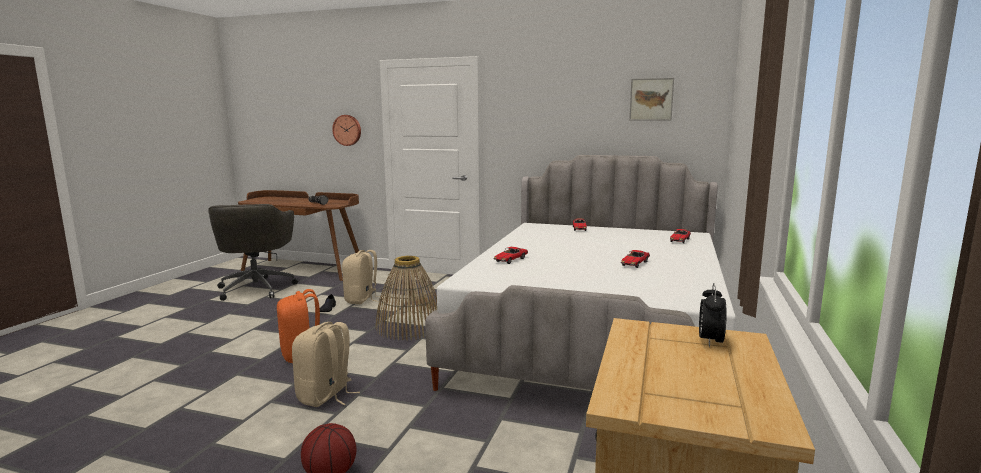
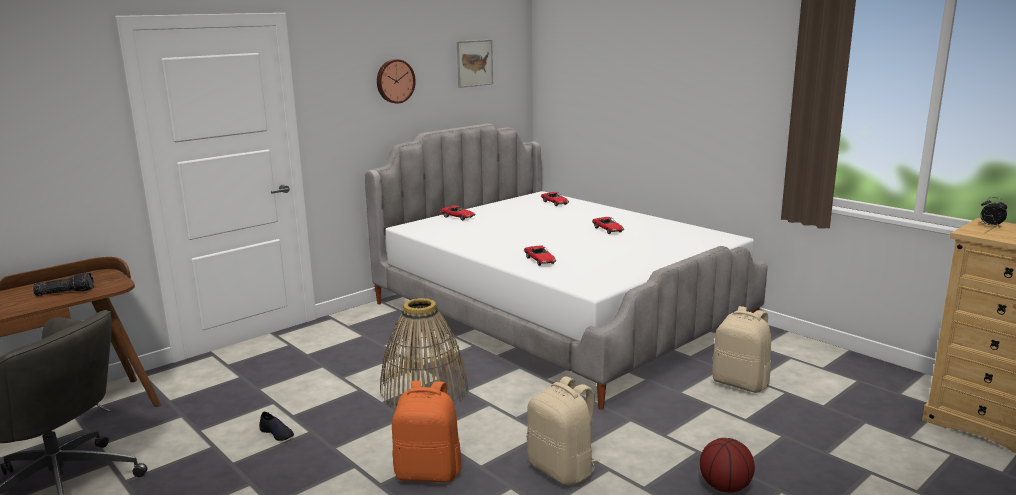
camera: 60 degrees left, 5 degrees up
(347, 130) = (57, 146): wall clock -> wall clock (394, 81)
(362, 299) = (278, 403): beige backpack -> beige backpack (741, 383)

